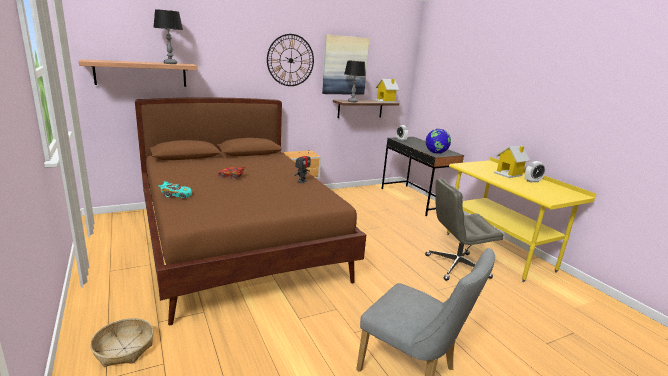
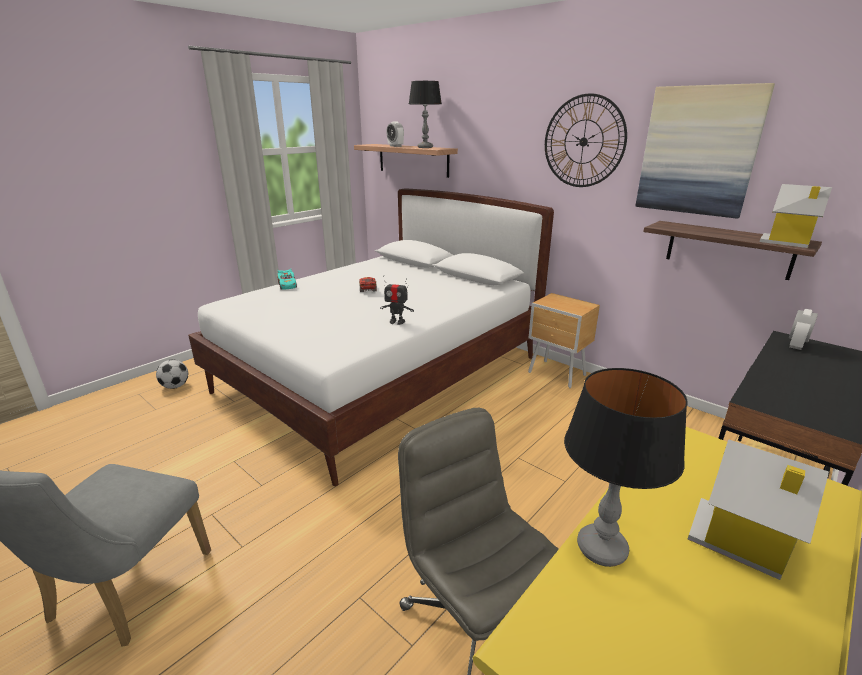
camera: 70 degrees right, 5 degrees up
(124, 348) = (175, 386): basket -> football
(238, 242) = (382, 374): brown bed -> white bed
(352, 101) = (682, 229): table lamp -> table lamp (601, 549)
(436, 153) = (773, 399): globe -> none
(532, 181) = (743, 611): alarm clock -> alarm clock (395, 146)

